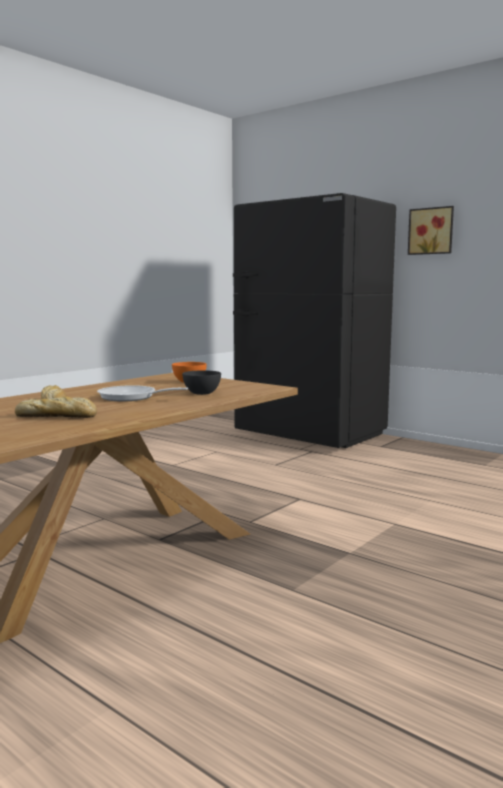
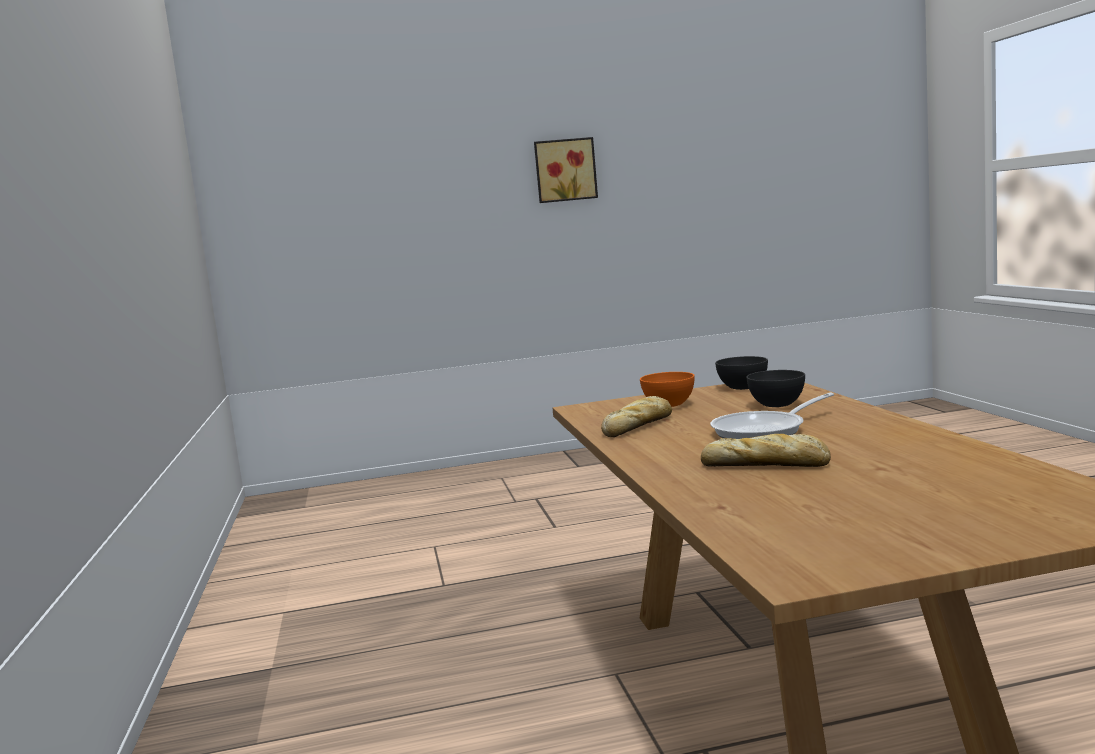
camera: 50 degrees left, 0 degrees up
(58, 416) = (883, 464): bread -> bread (639, 425)
(249, 385) = (743, 388): none -> grey bowl
(309, 435) = (468, 485): black fridge -> none

